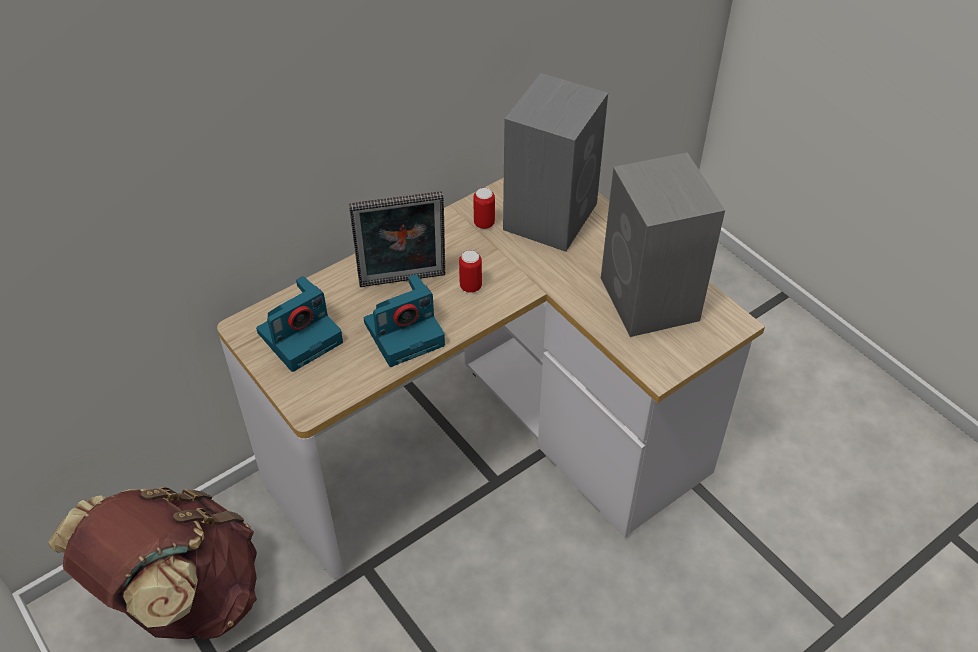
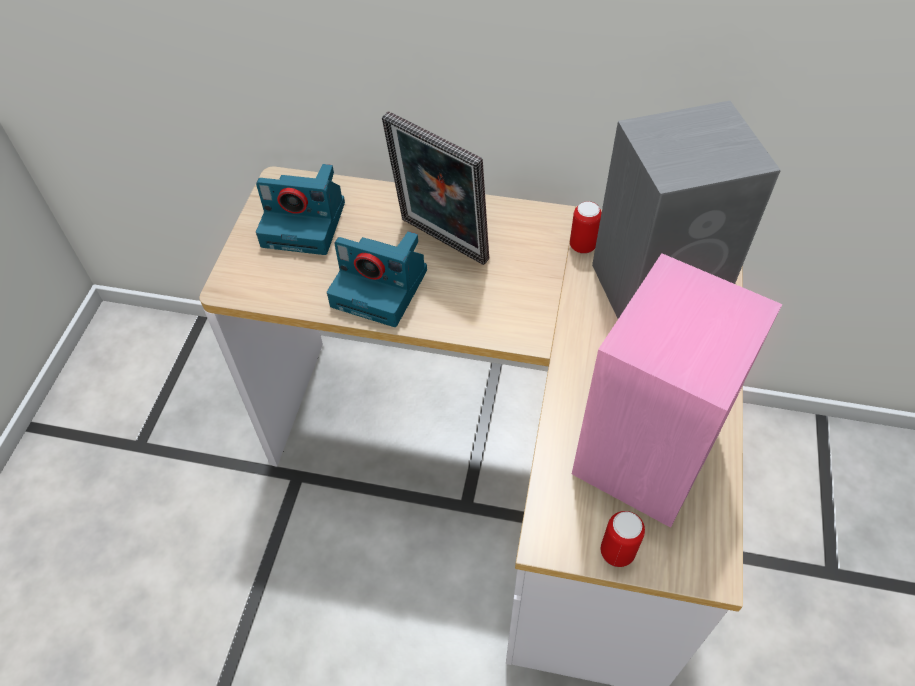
camera: 50 degrees right, 5 degrees up
(182, 598) = (175, 380): brown backpack -> none
(470, 286) = (490, 293): can -> can (617, 552)
(650, 301) = (644, 457): grey speaker -> pink speaker

